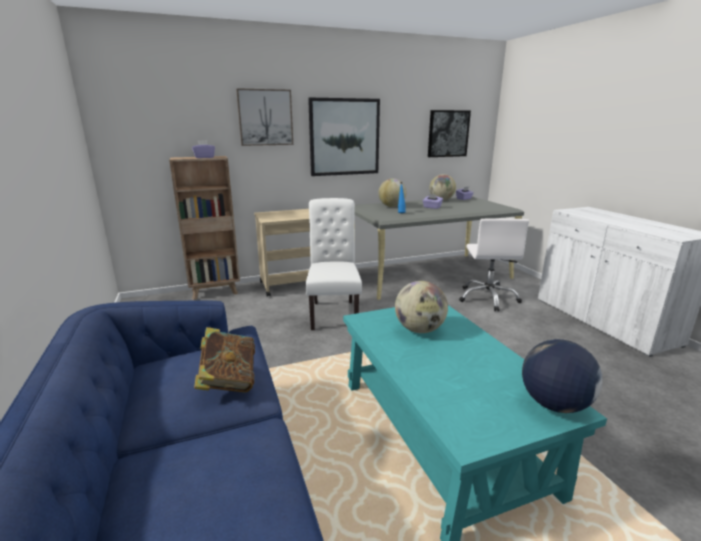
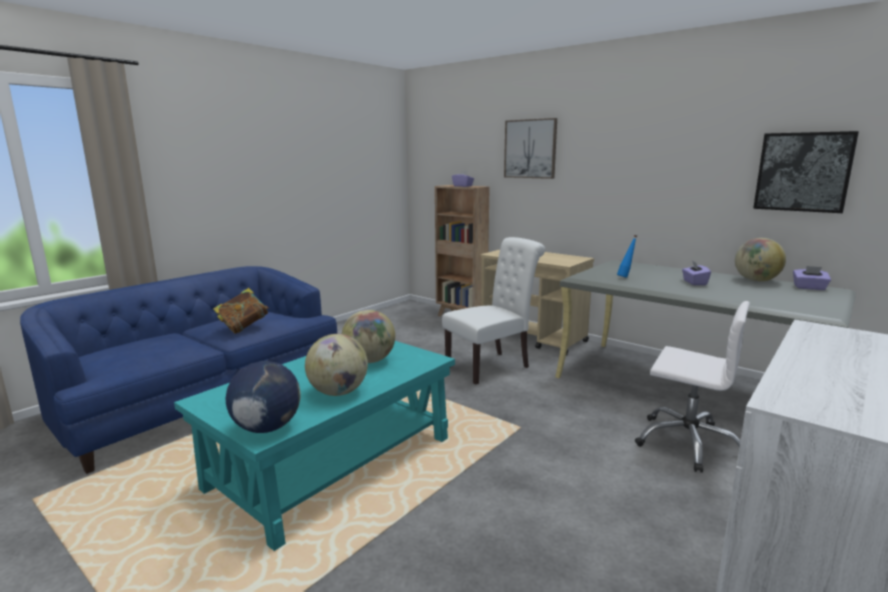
camera: 60 degrees right, 5 degrees down
(344, 137) = (616, 172): picture -> none
(391, 206) = (648, 270): globe -> globe (338, 392)
(488, 298) = (688, 442): white office chair -> white office chair turned 120 degrees counterclockwise

